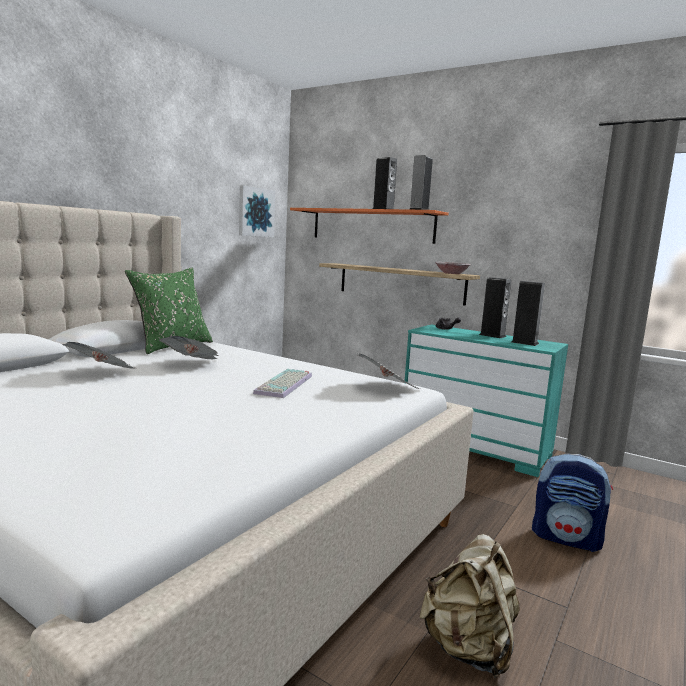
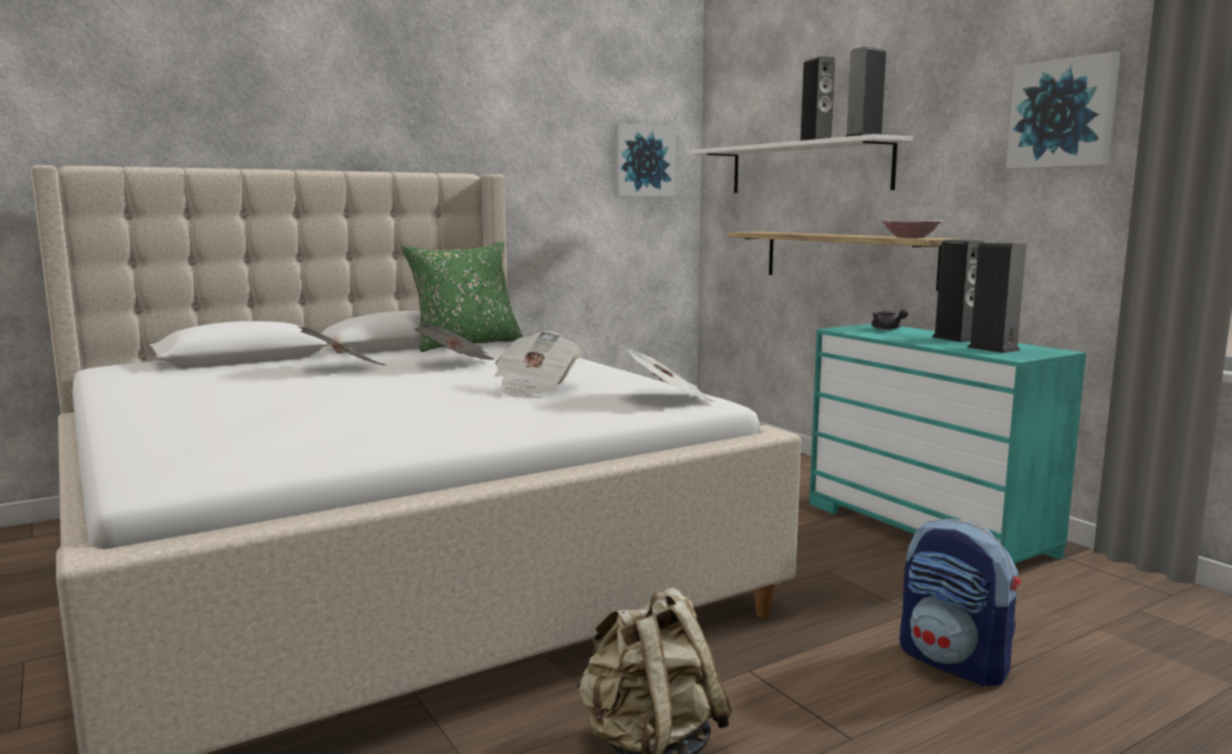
camera: 25 degrees right, 0 degrees up
(285, 385) = (534, 388): keyboard -> newspaper
(371, 225) = (807, 168): orange shelf -> white shelf
(546, 208) = (1062, 114): none -> picture

